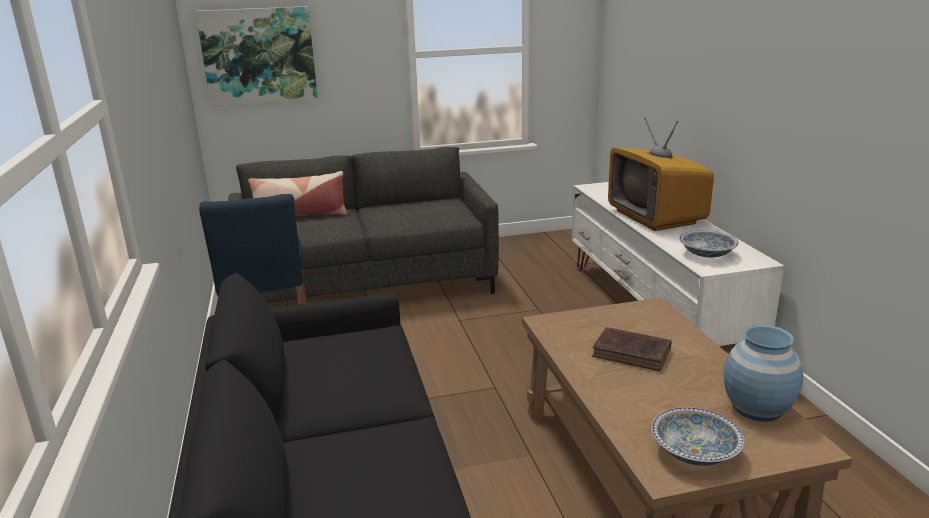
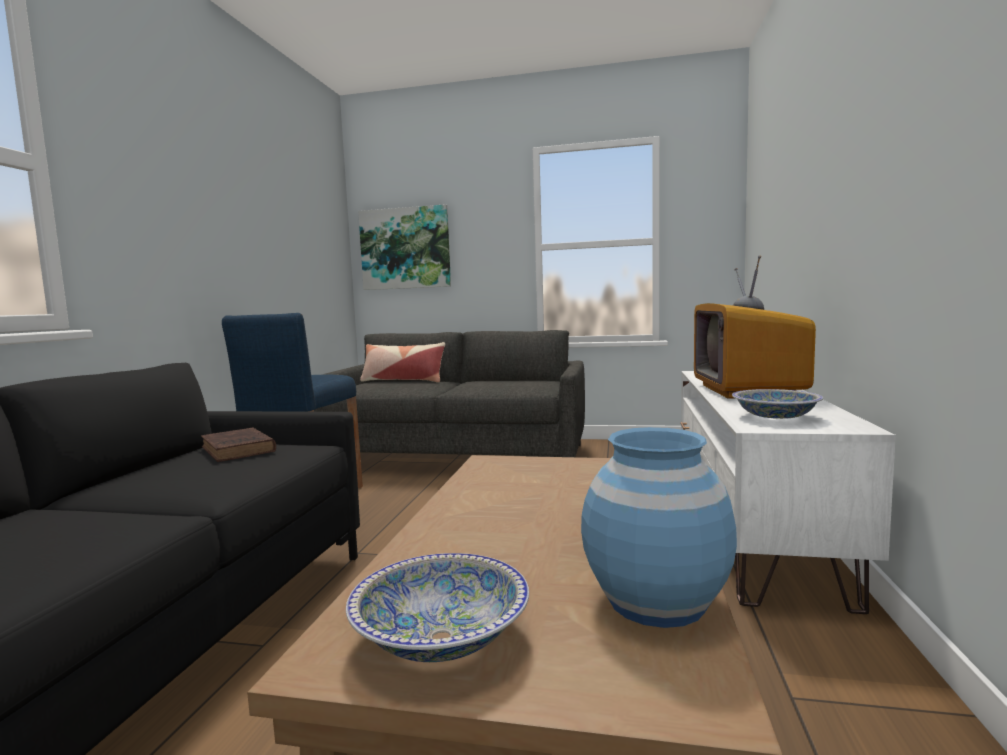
camera: 25 degrees right, 15 degrees down
(633, 353) = (549, 502): brown book -> brown book (238, 450)

